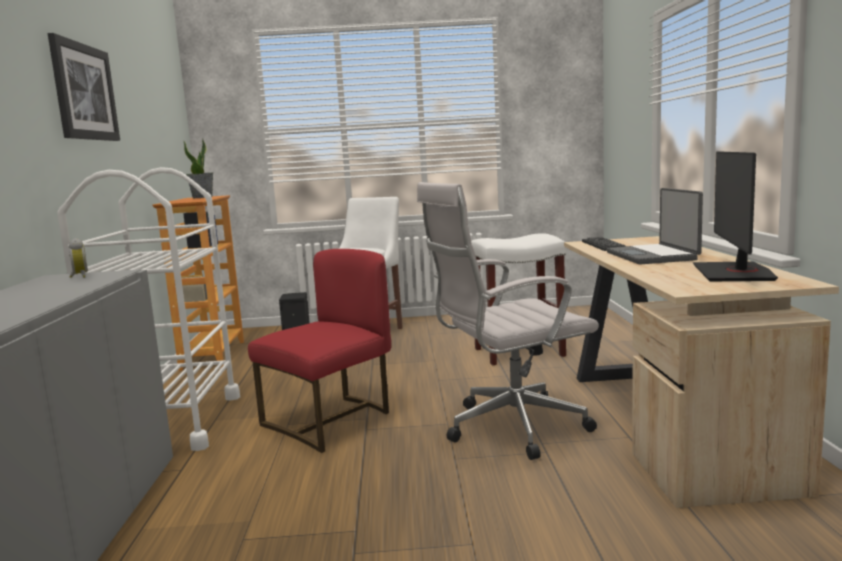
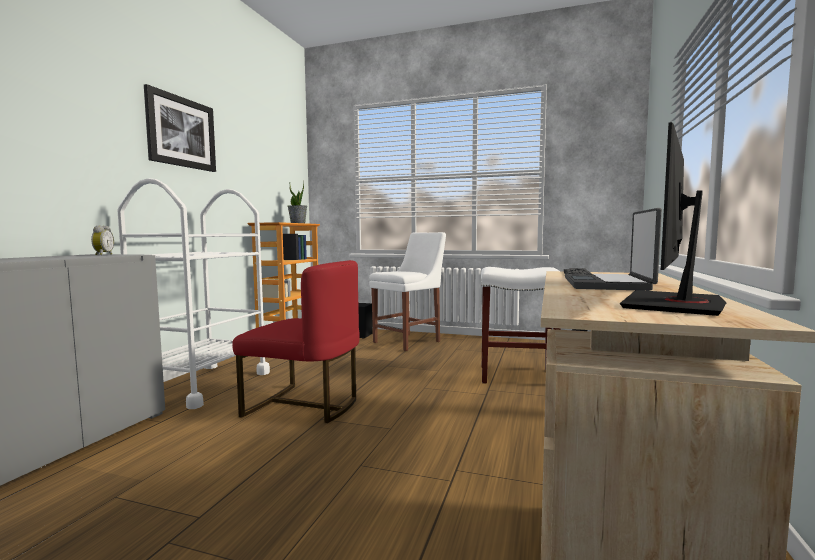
camera: 20 degrees right, 5 degrees down
(331, 421) = (304, 405): red chair -> red chair turned 45 degrees clockwise
(509, 428) = (440, 446): white office chair -> none

